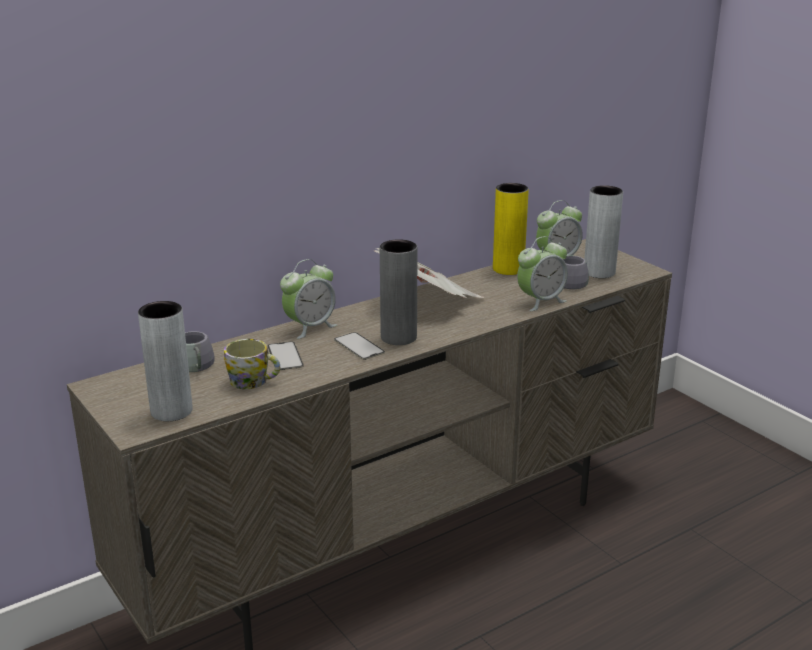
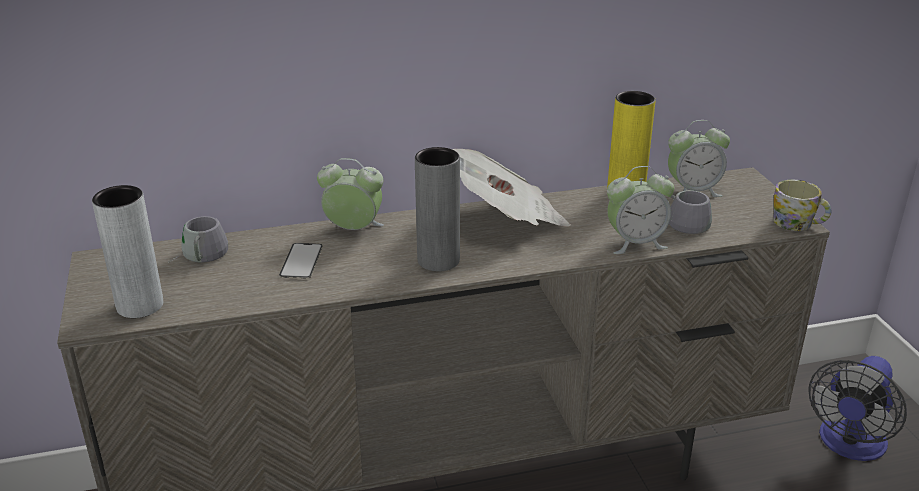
camera: 20 degrees right, 5 degrees up
(254, 381) = (247, 286): mug -> mug (798, 224)
(310, 327) = (353, 229): alarm clock -> alarm clock turned 150 degrees counterclockwise
(359, 346) = (387, 264): phone -> none
(599, 272) = (734, 215): grey vase -> none
(691, 454) = (849, 445): none -> fan

